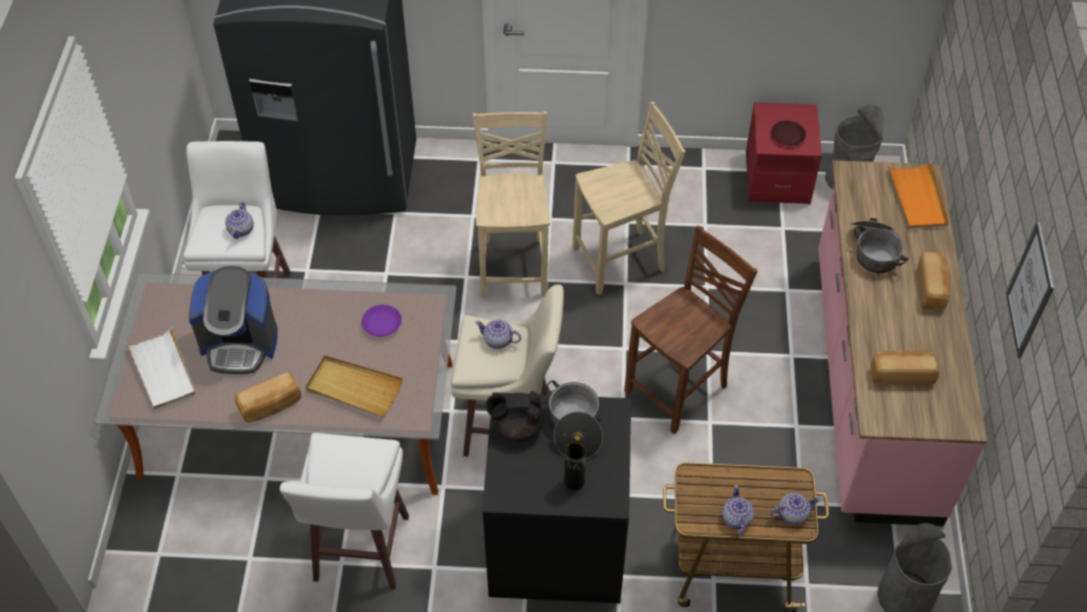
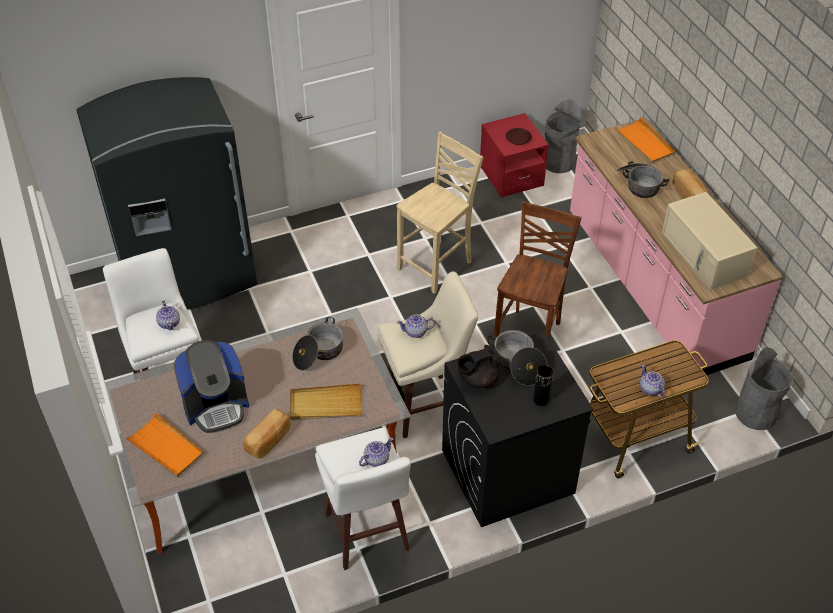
camera: 25 degrees left, 5 degrees down
(163, 371) = (165, 447): white tray -> orange tray
(382, 324) = (318, 353): purple plate -> cooking pot
(514, 266) = (362, 295): beige chair -> none
(792, 514) = (684, 372): teapot -> teapot (376, 459)
(901, 375) = (705, 255): bread -> beige microwave
(1030, 291) = (790, 155): picture -> none

